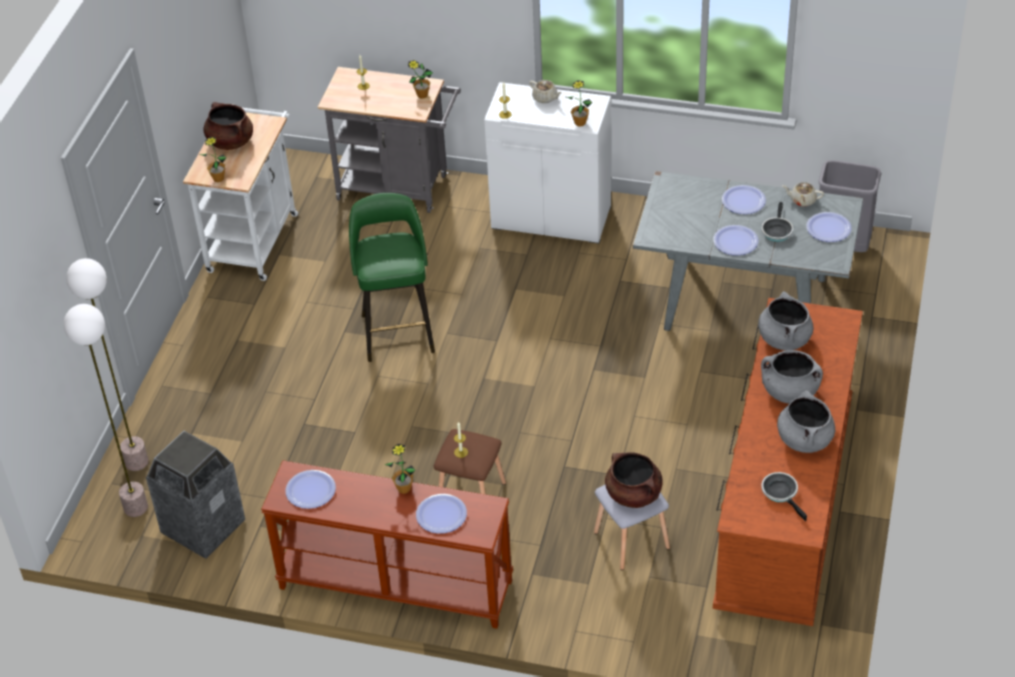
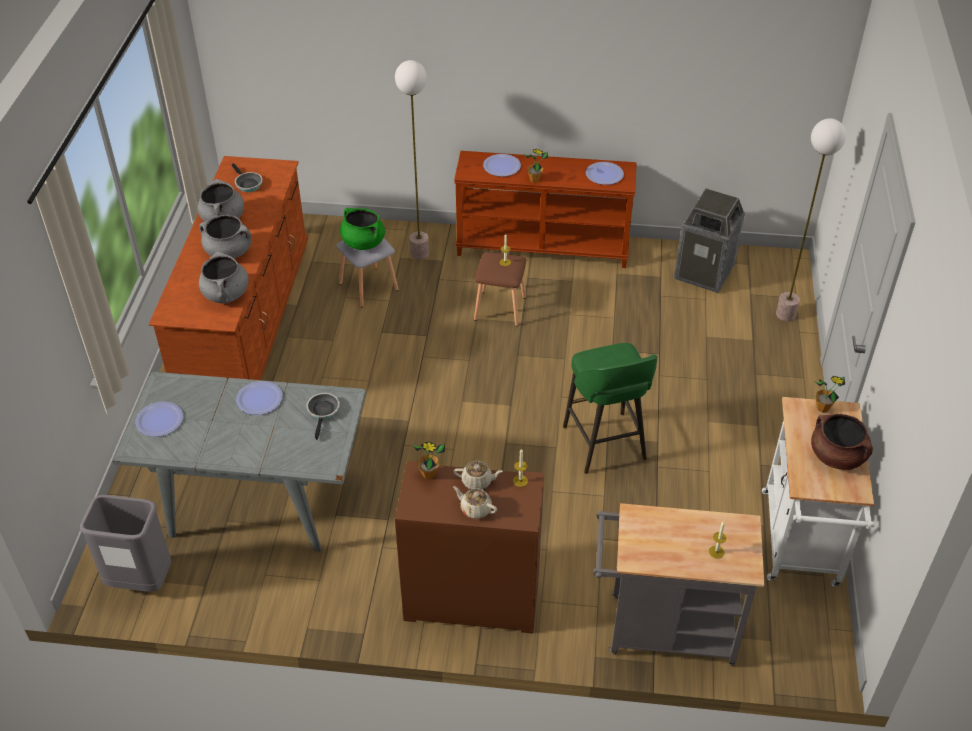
camera: 170 degrees right, 0 degrees up
(135, 507) = (765, 282): floor lamp -> floor lamp (419, 253)
(422, 95) = (636, 541): potted plant -> none
(552, 217) = (471, 599): white cabinet -> brown cabinet
(634, 494) = (363, 242): brown cooking pot -> green cooking pot
(743, 201) = (245, 447): plate -> none
(776, 230) = (215, 414): frying pan -> frying pan (323, 412)
(802, 200) = (180, 452): beige teapot -> beige teapot (477, 481)

